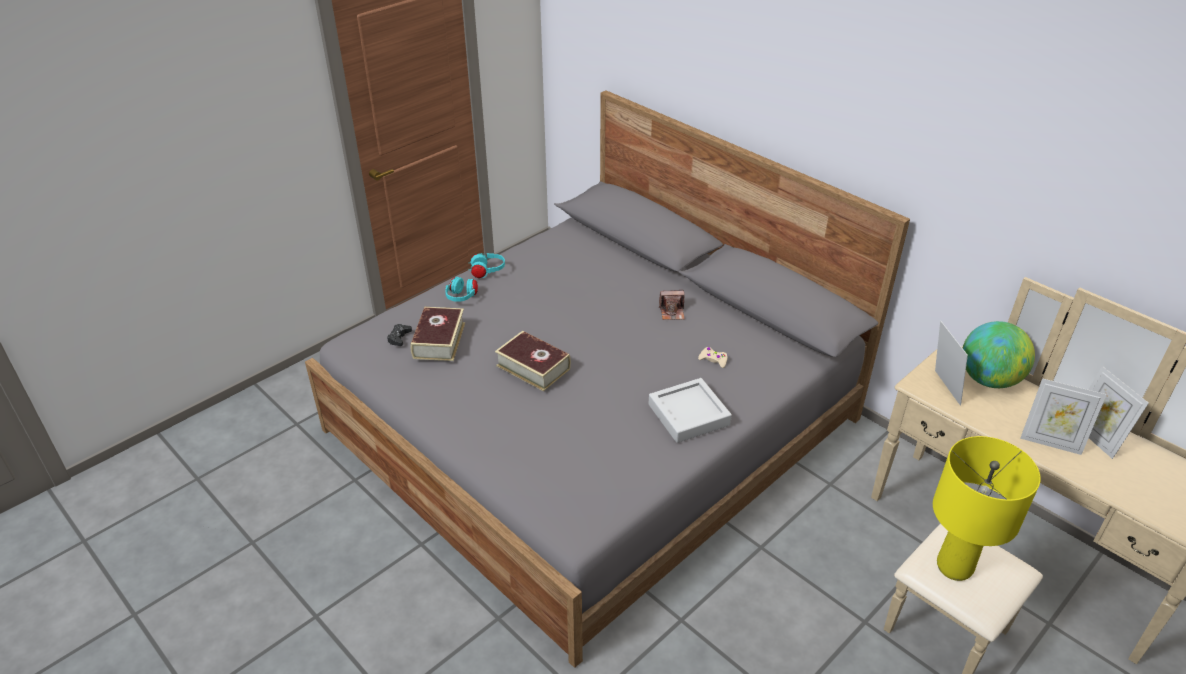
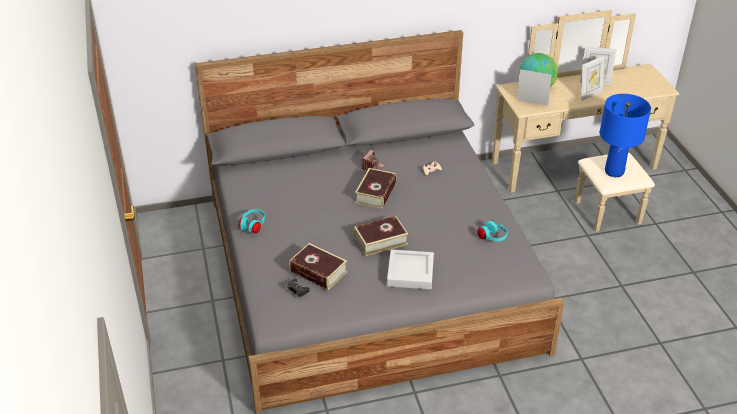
camera: 60 degrees left, 0 degrees up
(462, 298) = (273, 248): turquoise headphones -> turquoise headphones (492, 238)
(621, 332) = (376, 193): none -> book
(688, 415) = (471, 198): grey tray -> grey tray (410, 273)
(954, 567) = (614, 172): yellow table lamp -> blue table lamp

